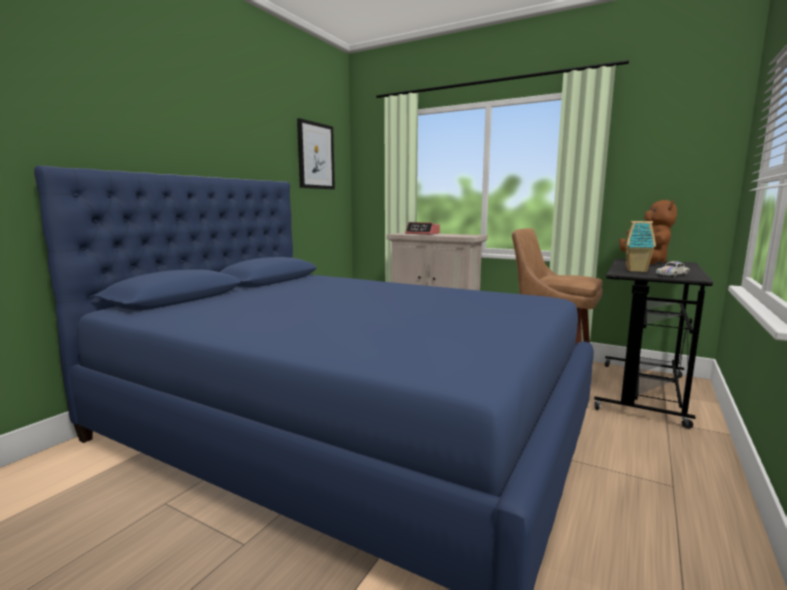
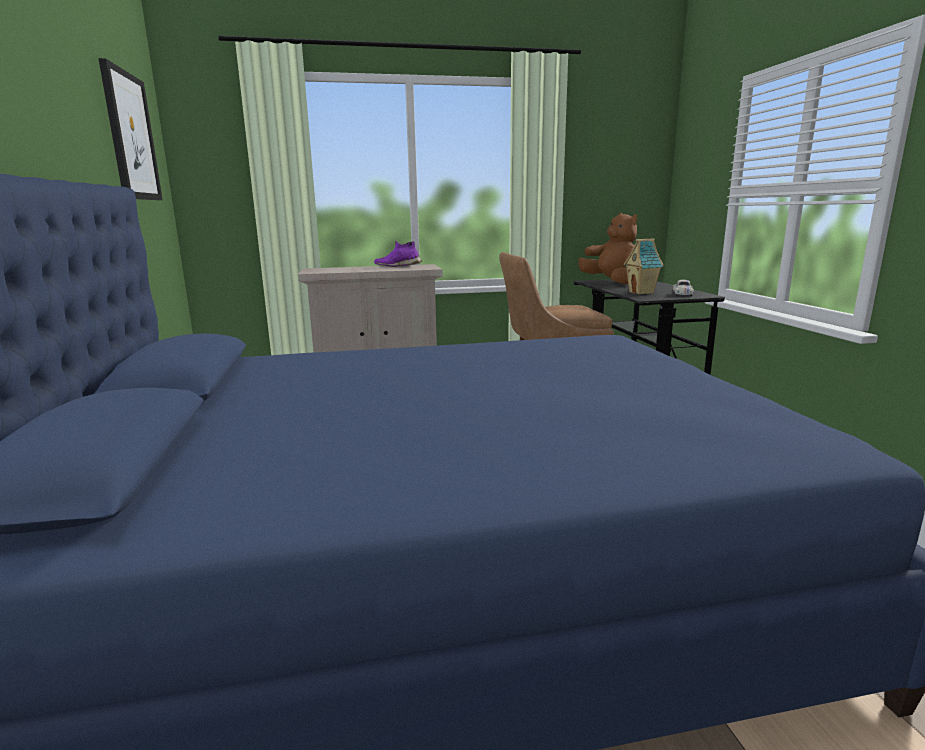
camera: 40 degrees left, 5 degrees up
(422, 233) = (346, 269): alarm clock -> none
(458, 234) = (397, 266): none -> purple shoe

